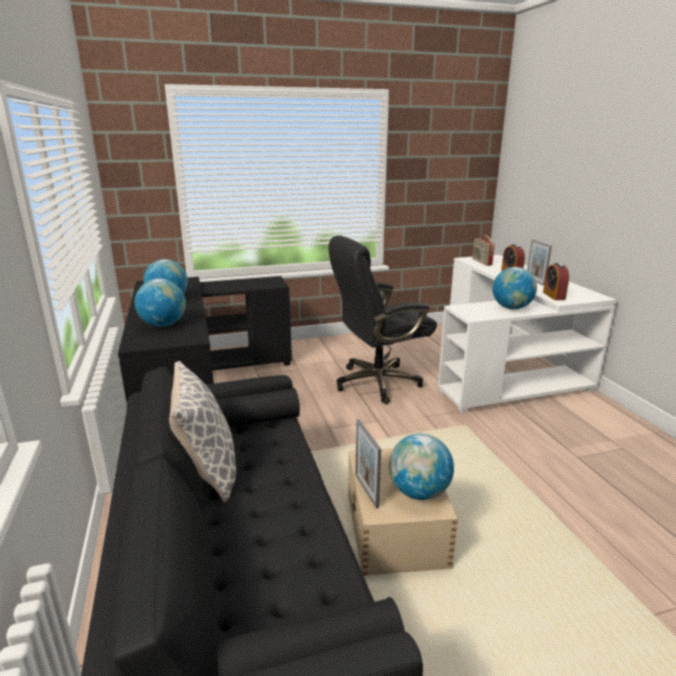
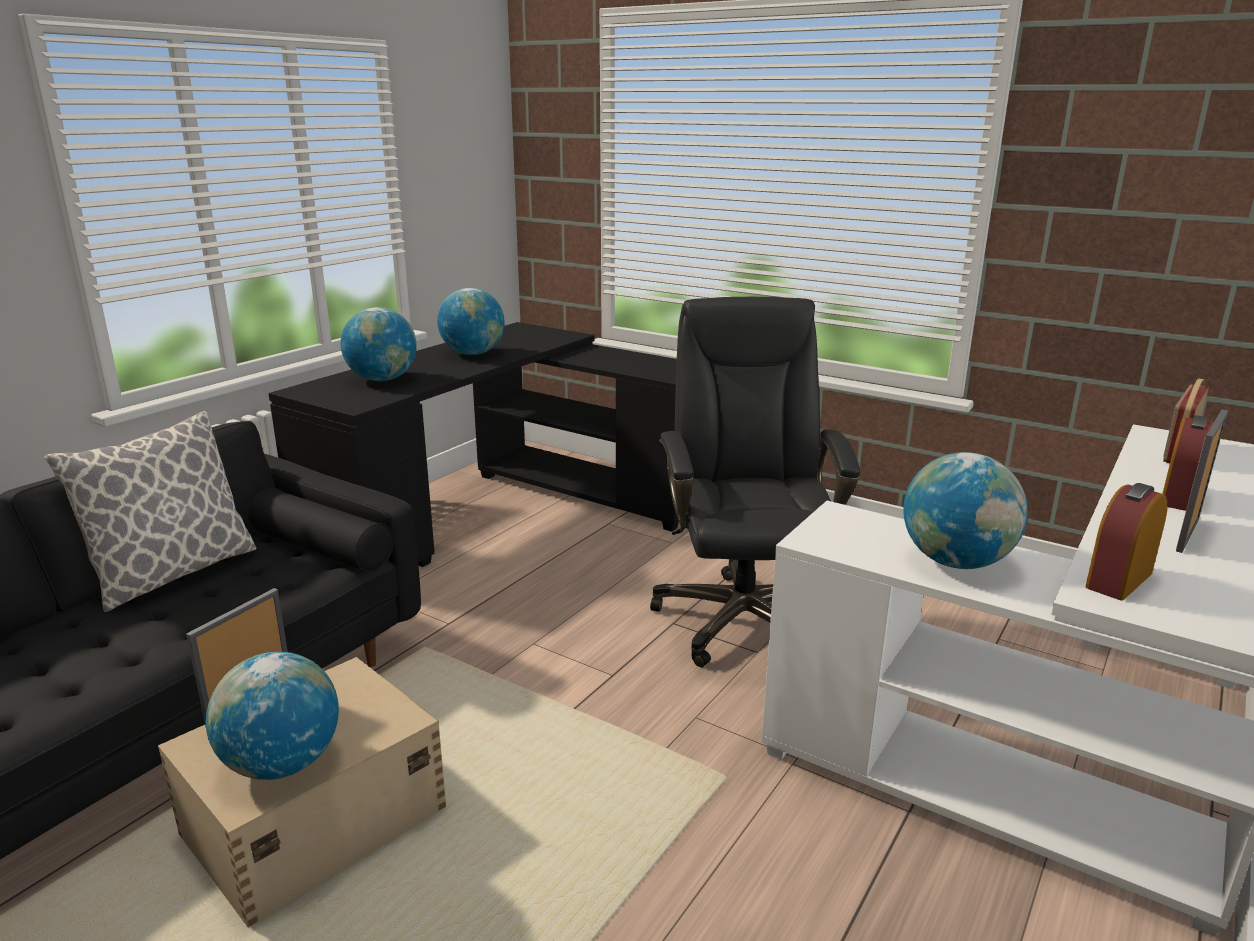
camera: 50 degrees right, 0 degrees up
(379, 382) = (744, 623): black office chair -> black office chair turned 60 degrees clockwise

